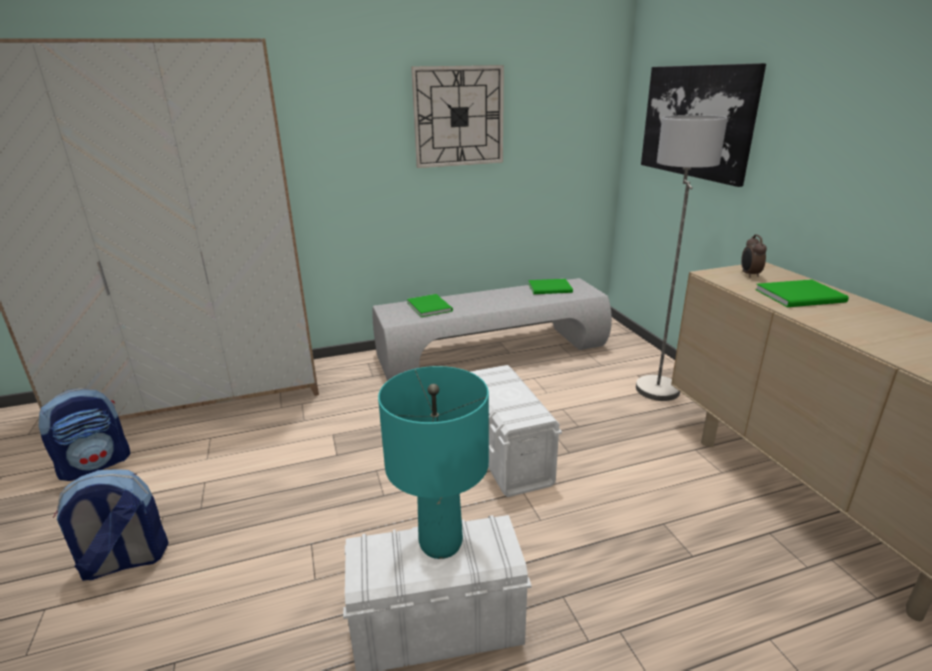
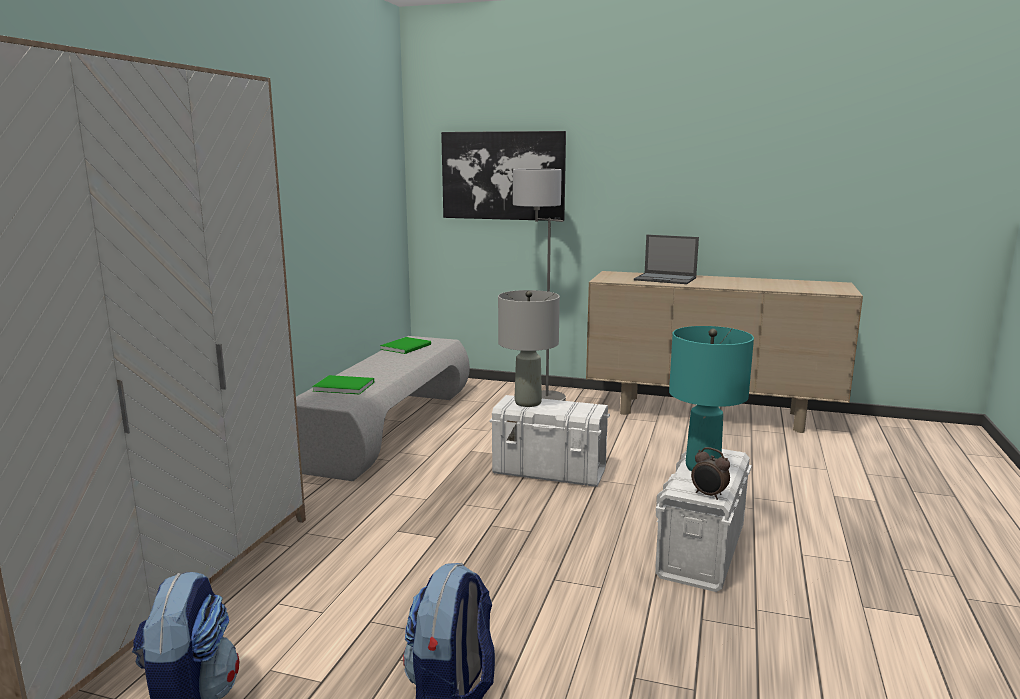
camera: 55 degrees left, 10 degrees down
(458, 117) = (315, 175): wall clock -> none
(500, 381) = (527, 403): none -> grey table lamp
(749, 275) = (618, 276): alarm clock -> alarm clock (708, 495)
(802, 296) = (666, 279): green book -> laptop

